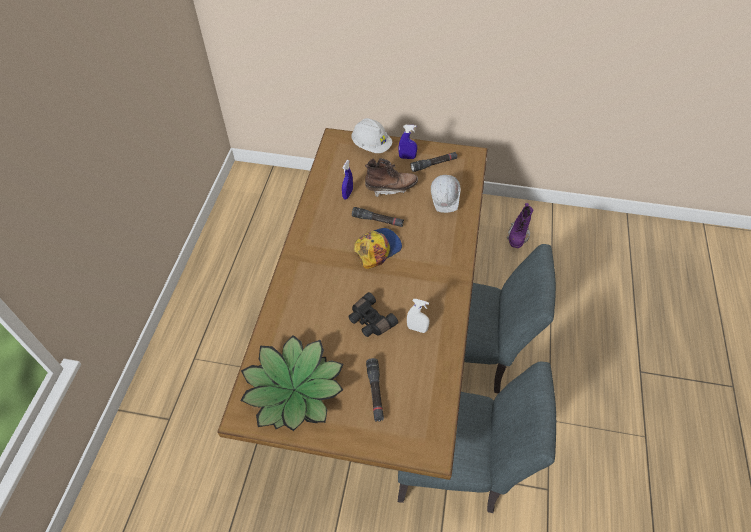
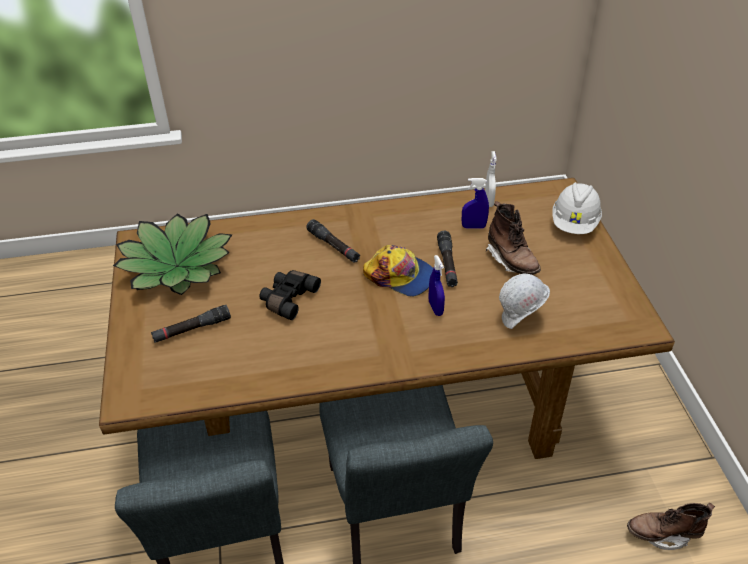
camera: 70 degrees right, 10 degrees down
(407, 157) = (581, 261): blue spray bottle -> blue spray bottle (435, 308)
(417, 328) = (294, 343): white spray bottle -> white spray bottle (489, 201)
(434, 164) = (589, 290): black flashlight -> black flashlight (333, 246)
(517, 236) = (663, 534): purple boot -> brown boot

